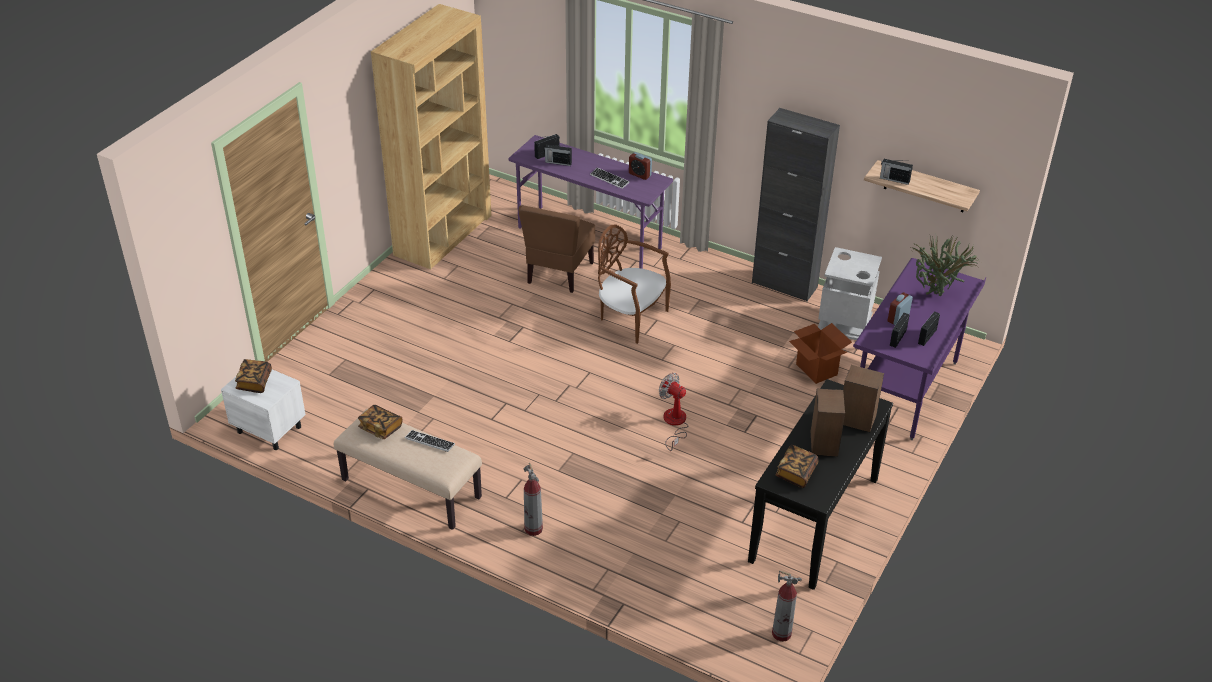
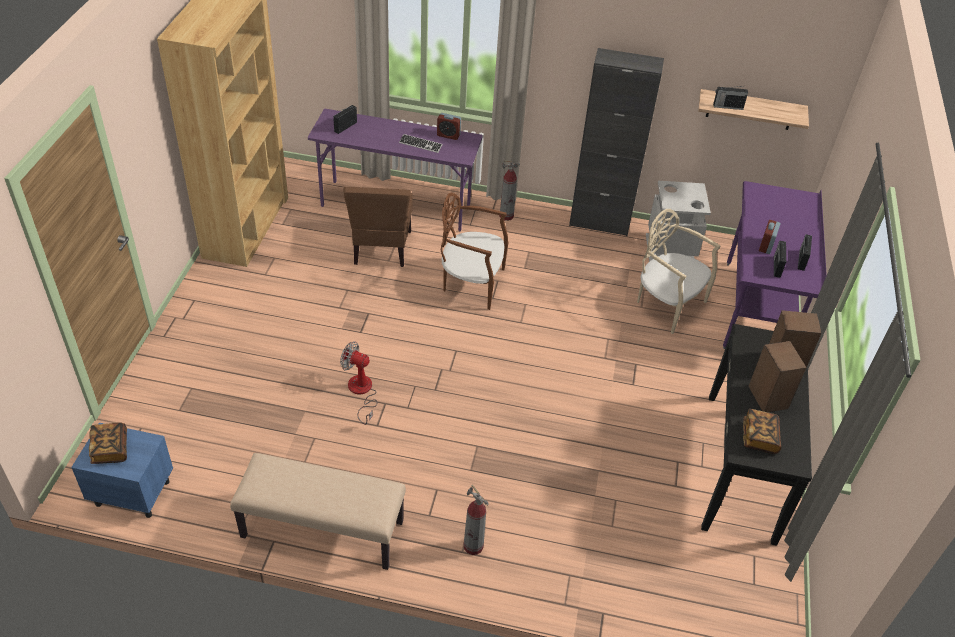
camera: 20 degrees left, 5 degrees up
(268, 429) = (132, 492): white nightstand -> blue nightstand
(380, 428) = (281, 475): book -> none
(430, 441) = (343, 480): keyboard -> none
(557, 162) = (360, 134): radio -> none
(674, 424) = (563, 390): fan -> fan (361, 392)
(781, 633) = (771, 605): fire extinguisher -> fire extinguisher (506, 216)
(816, 369) = (667, 304): cardboard box -> beige chair
(937, 296) = (787, 216): potted plant -> none

